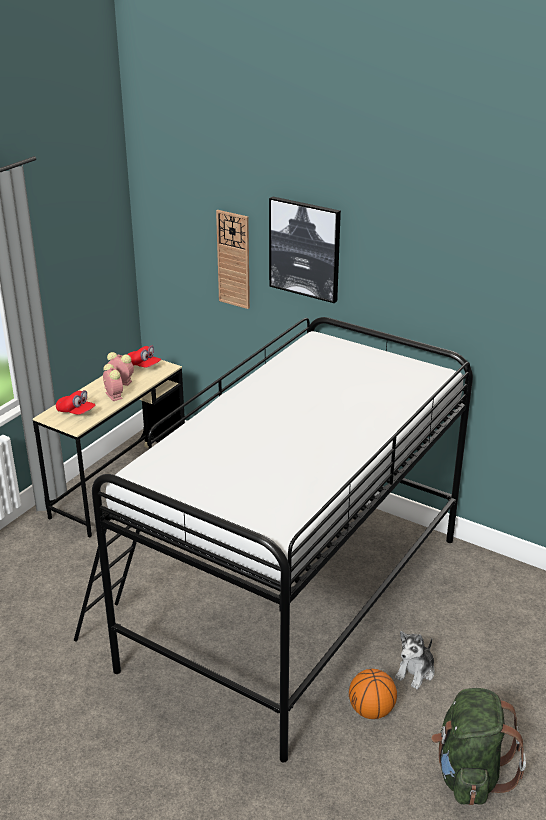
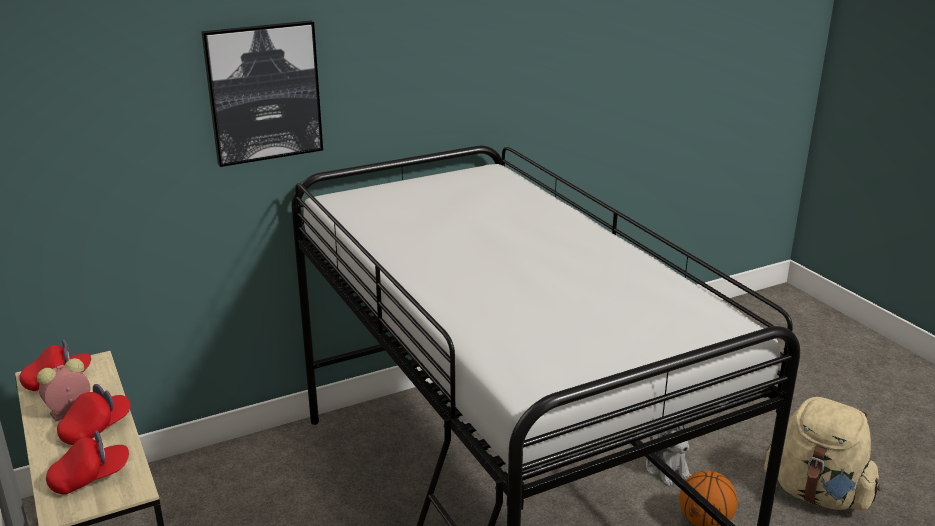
camera: 60 degrees left, 5 degrees down
(113, 395) = (96, 429): alarm clock -> red cap
(234, 259) = (144, 152): wall clock -> none
(469, 774) = (817, 493): green backpack -> beige backpack

